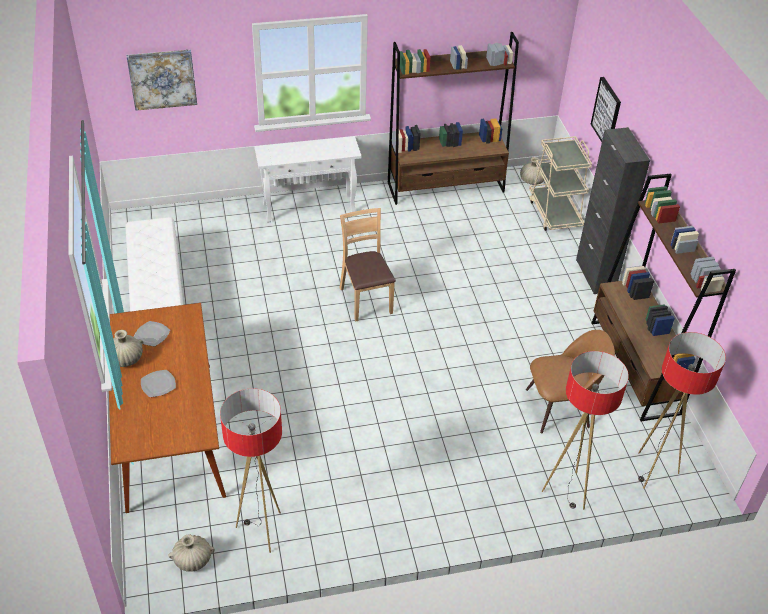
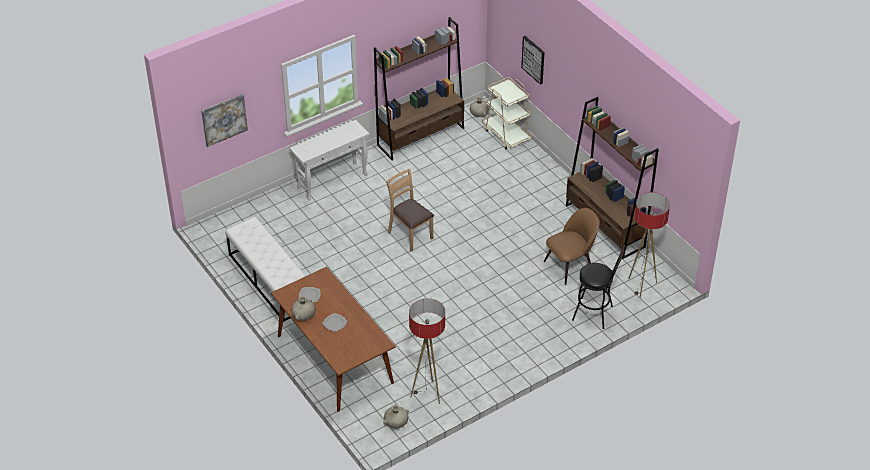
camera: 20 degrees left, 0 degrees up
(567, 491) = (596, 314): floor lamp -> black stool
(595, 275) = (554, 172): black cabinet -> none

